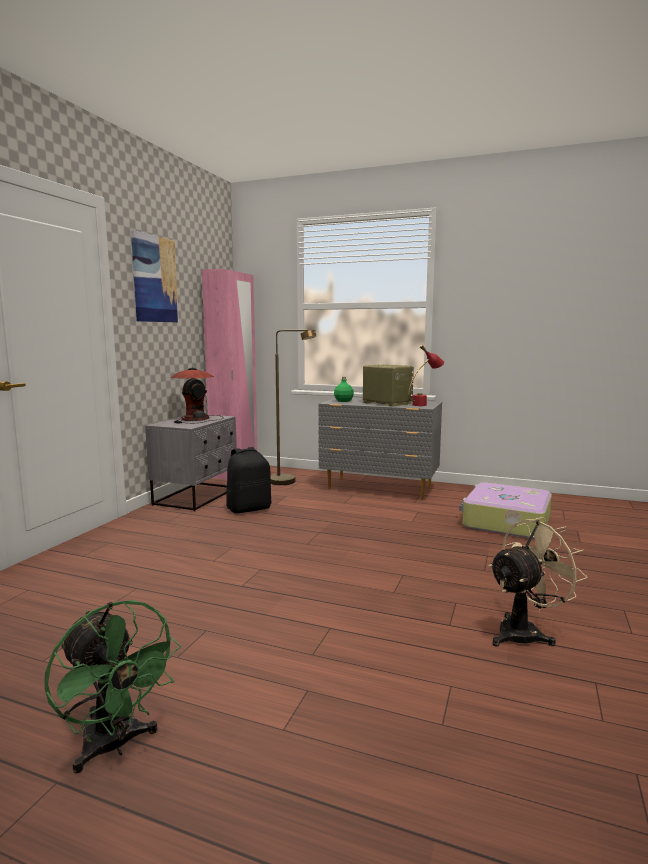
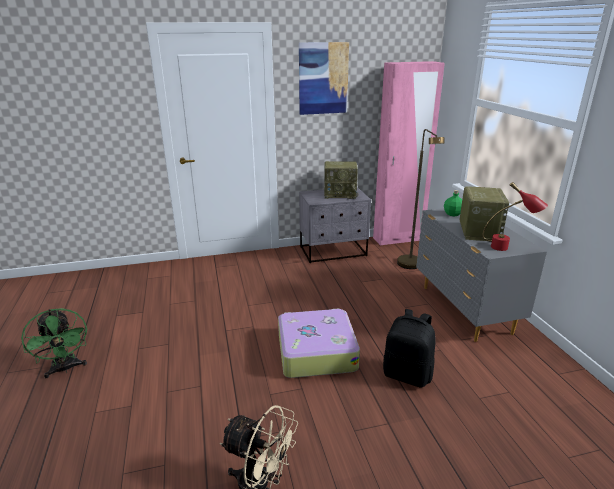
camera: 55 degrees right, 15 degrees up
(115, 746) = (66, 369): green fan -> green fan turned 45 degrees counterclockwise
(196, 419) = (340, 194): table lamp -> radio
(249, 509) = (338, 277): black backpack -> black backpack (407, 374)
(505, 522) = (488, 412): suitcase -> suitcase (315, 351)

